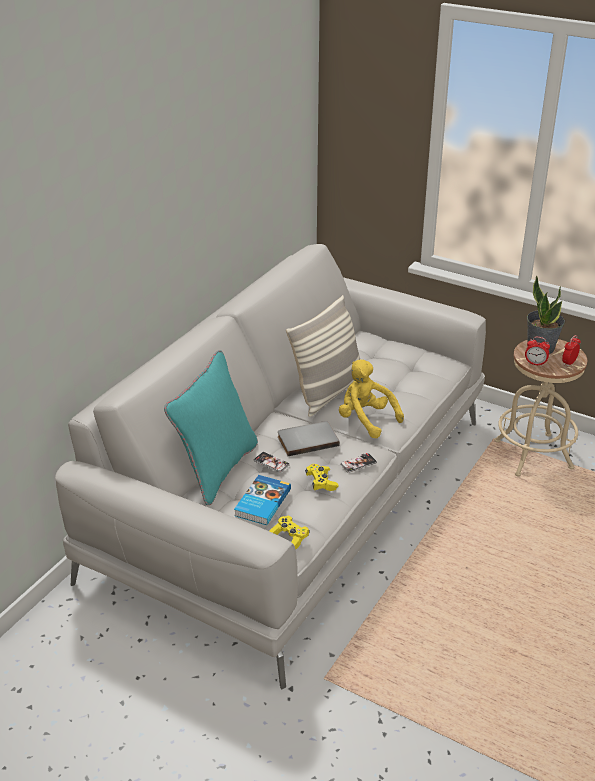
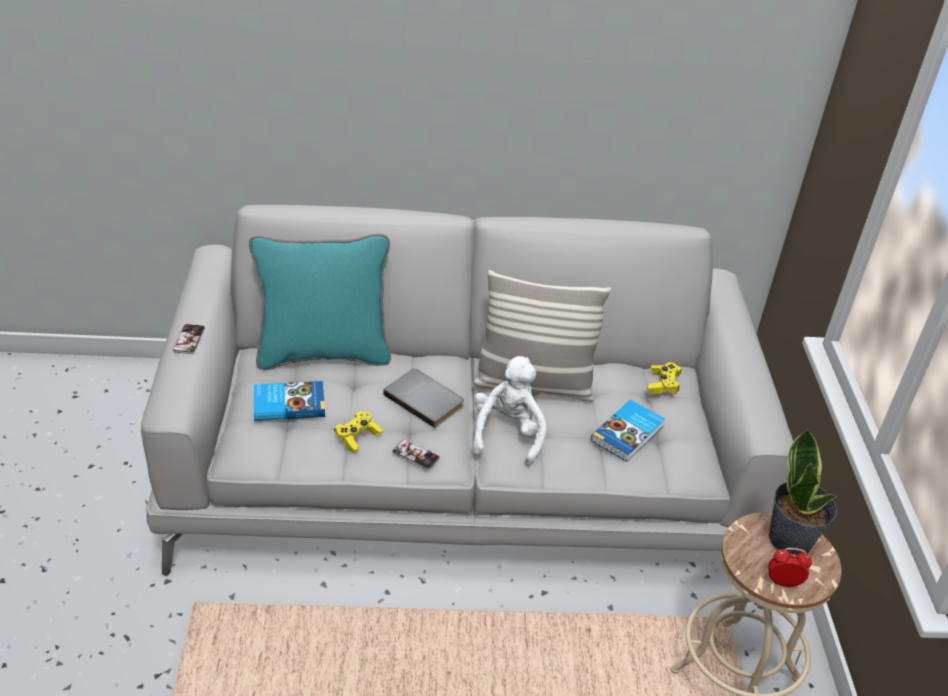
camera: 55 degrees right, 5 degrees up
(271, 462) = (362, 387): phone -> phone (189, 339)
(289, 538) = (247, 446): yellow game controller -> yellow game controller (663, 384)
(366, 420) = (507, 434): yellow plush toy -> white plush toy
(403, 374) = (628, 434): none -> book
(535, 363) = (743, 544): alarm clock -> none

